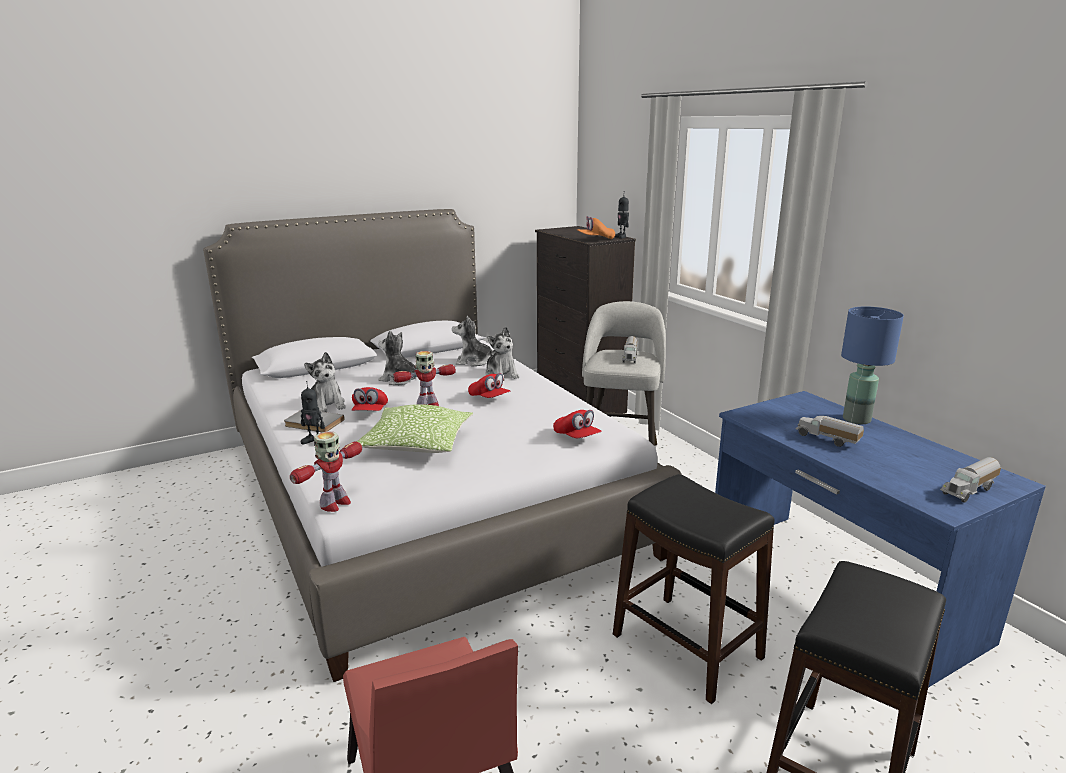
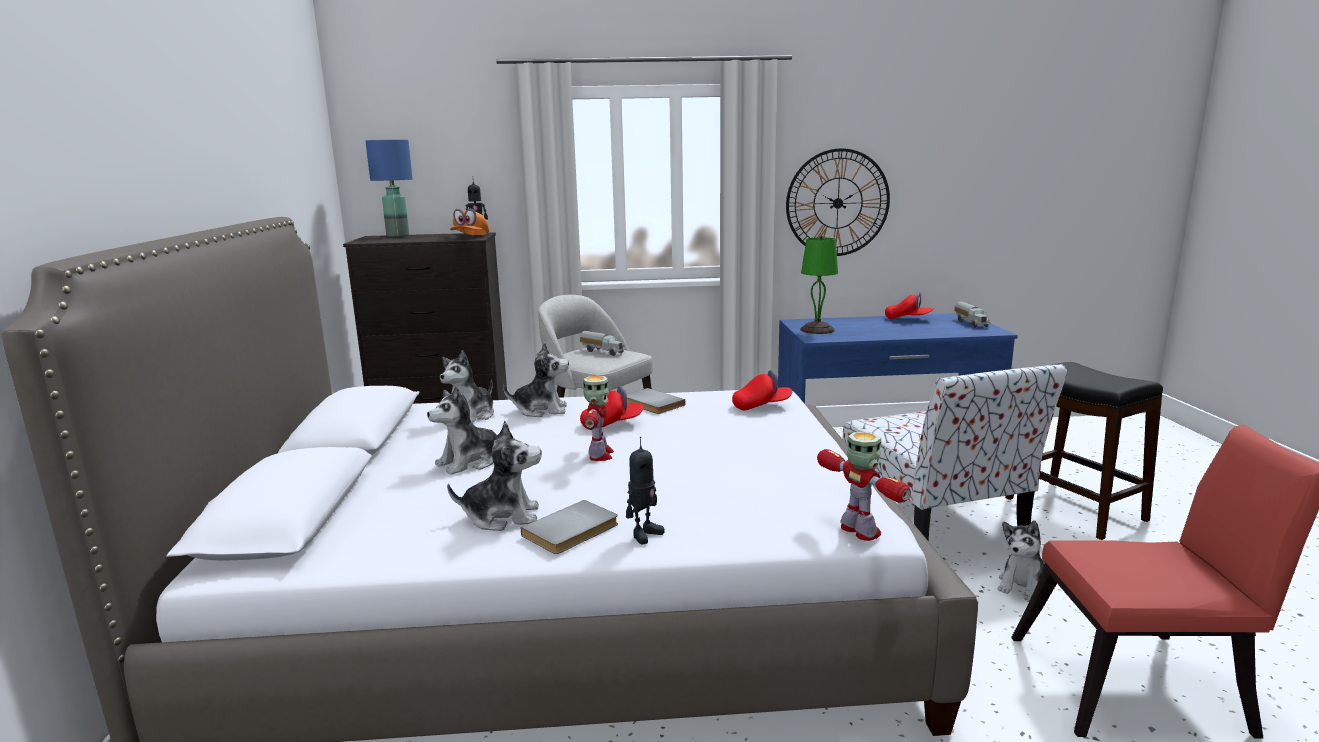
camera: 65 degrees left, 5 degrees down
(370, 412) = (577, 488): red cap -> red cap (908, 319)
(417, 444) = (718, 472): pillow -> none
(544, 401) = (651, 404): none -> grey book
(586, 723) = (1024, 586): none -> plush toy
(686, 647) = (934, 521): black stool -> chair
(782, 411) = (817, 330): none -> green table lamp
(827, 440) = (878, 331): toy truck -> none
(857, 420) = (847, 320): blue table lamp -> blue table lamp (398, 235)
(916, 274) = (837, 203): none -> wall clock

